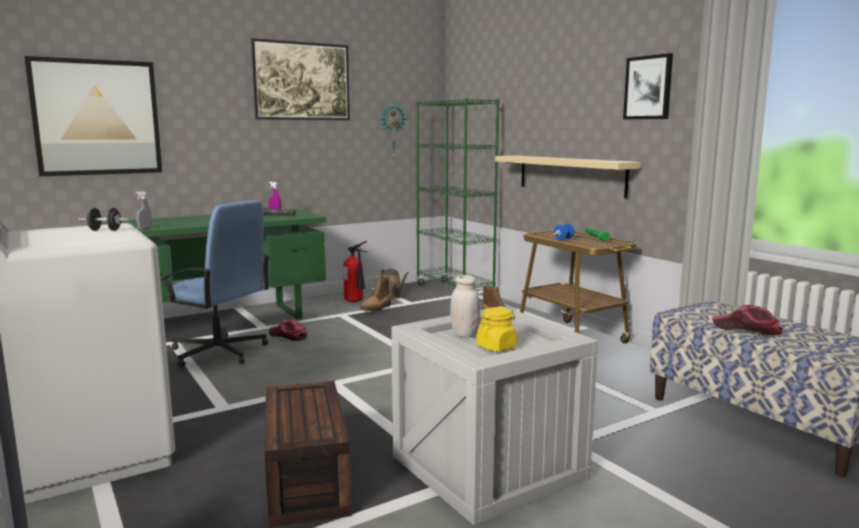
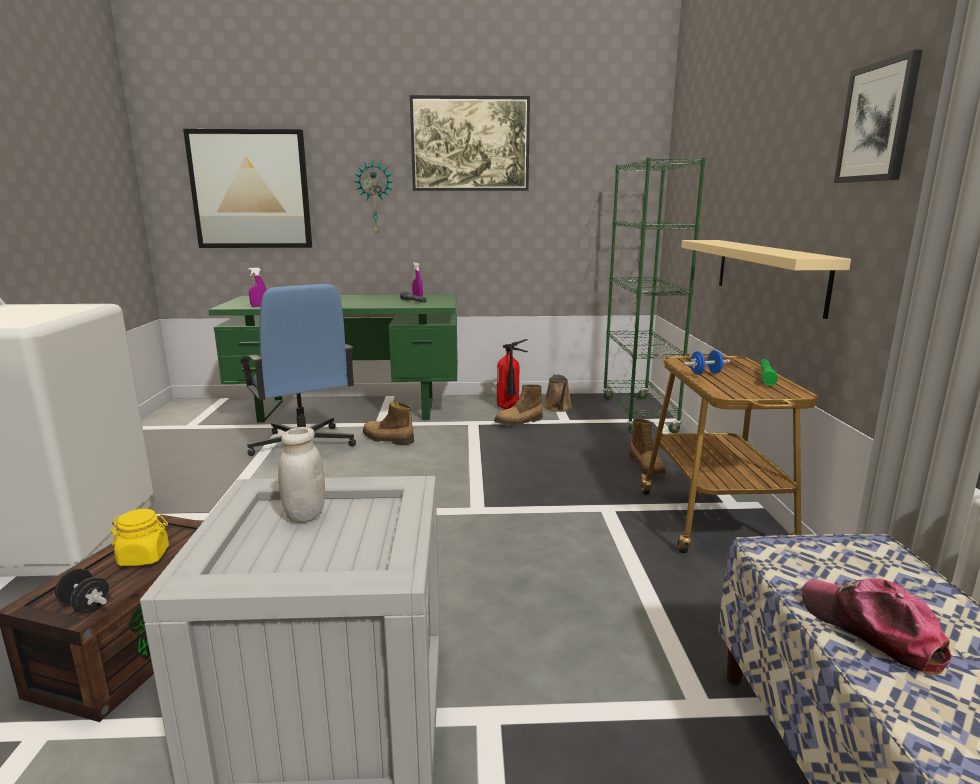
camera: 30 degrees right, 5 degrees up
(105, 230) = (54, 311): black dumbbell -> black dumbbell (85, 605)
(145, 229) = (259, 306): grey spray bottle -> purple spray bottle
(288, 336) = (387, 439): cap -> boot
(392, 131) = (587, 205): wall clock -> wall clock (375, 198)
(496, 347) = (291, 553): yellow jar -> yellow jar (144, 557)

